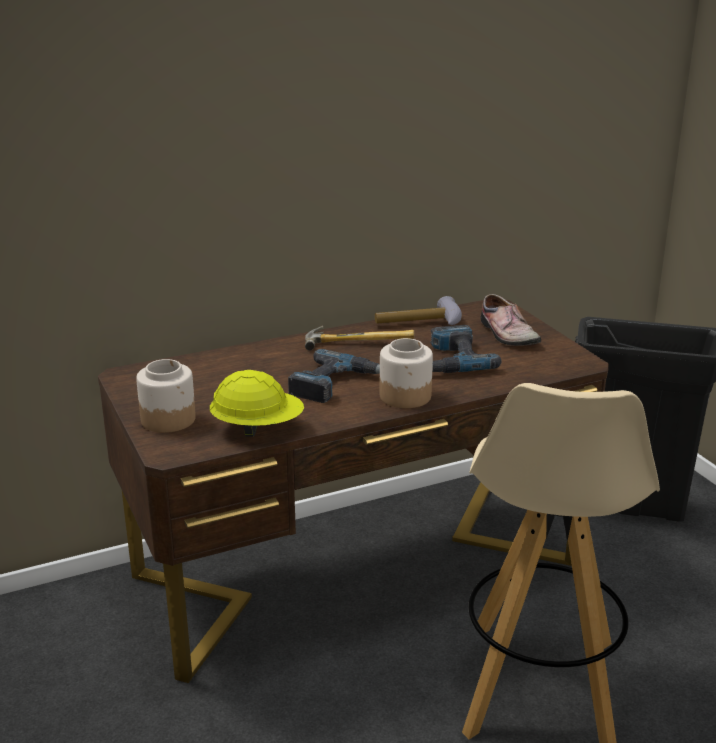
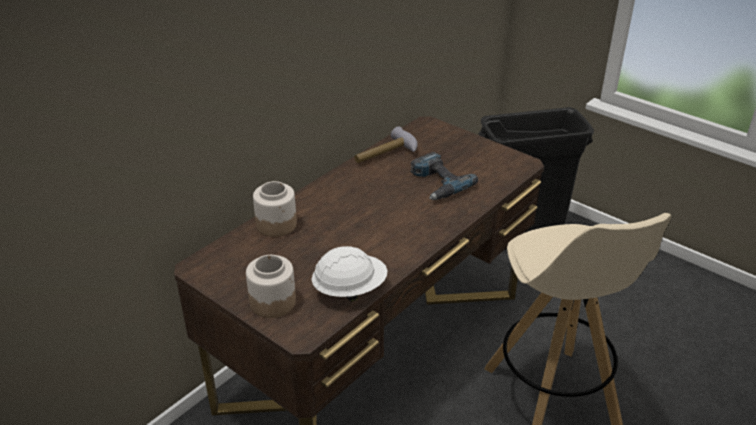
camera: 25 degrees left, 10 degrees up
(258, 428) = (350, 289): yellow hard hat -> white hard hat
(334, 384) = (371, 230): power drill -> none
(358, 341) = (355, 182): hammer -> none
(405, 396) = (431, 227): jar -> jar (276, 224)
(506, 334) = (454, 149): shoe -> none

